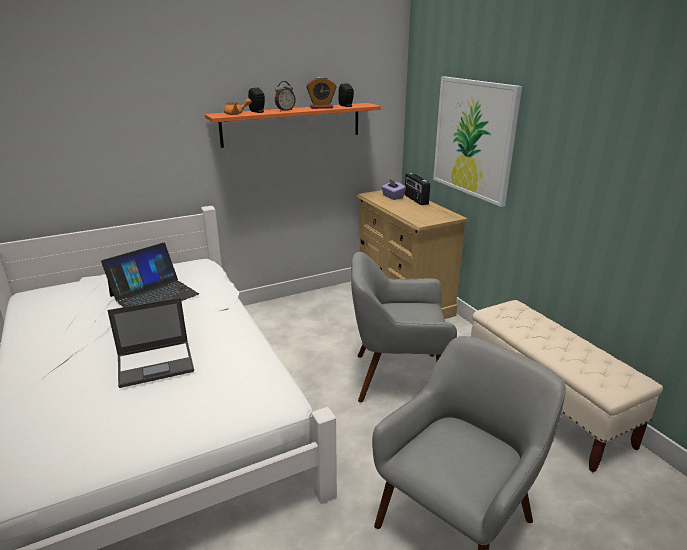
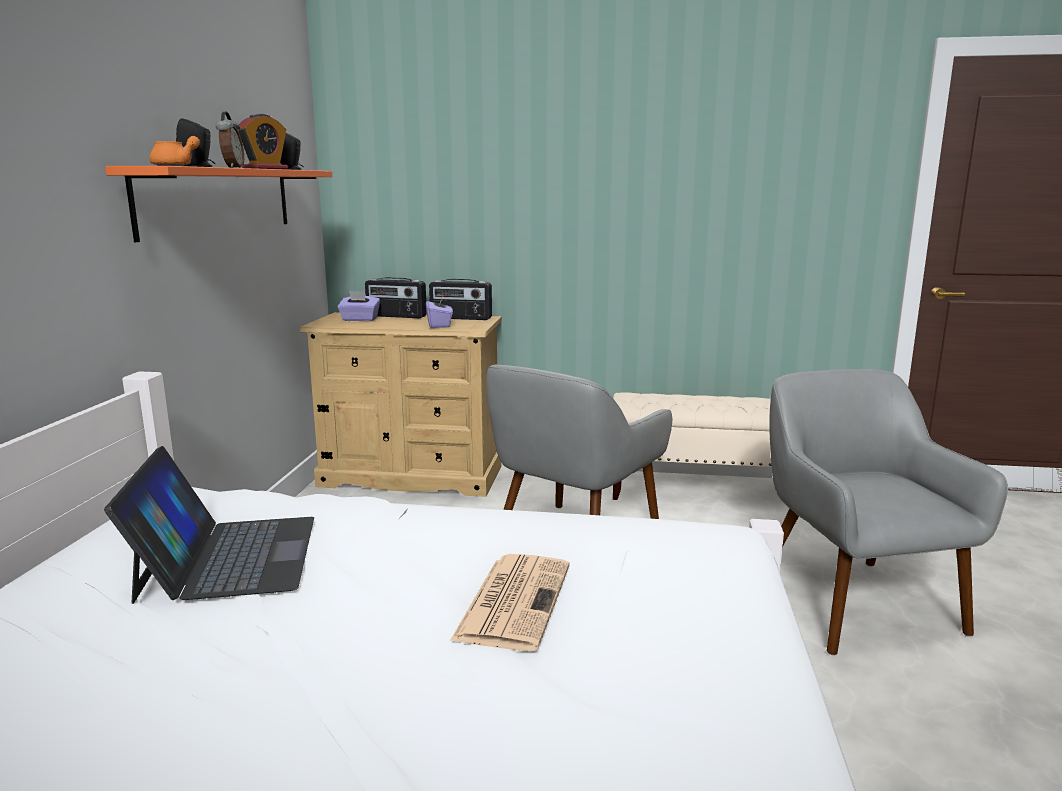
camera: 55 degrees left, 10 degrees down
(156, 363) = (514, 600): laptop -> newspaper
(413, 214) = (439, 325): none -> purple tissue box
(440, 212) = (460, 318): none -> radio
(474, 138) = (490, 204): picture -> none

